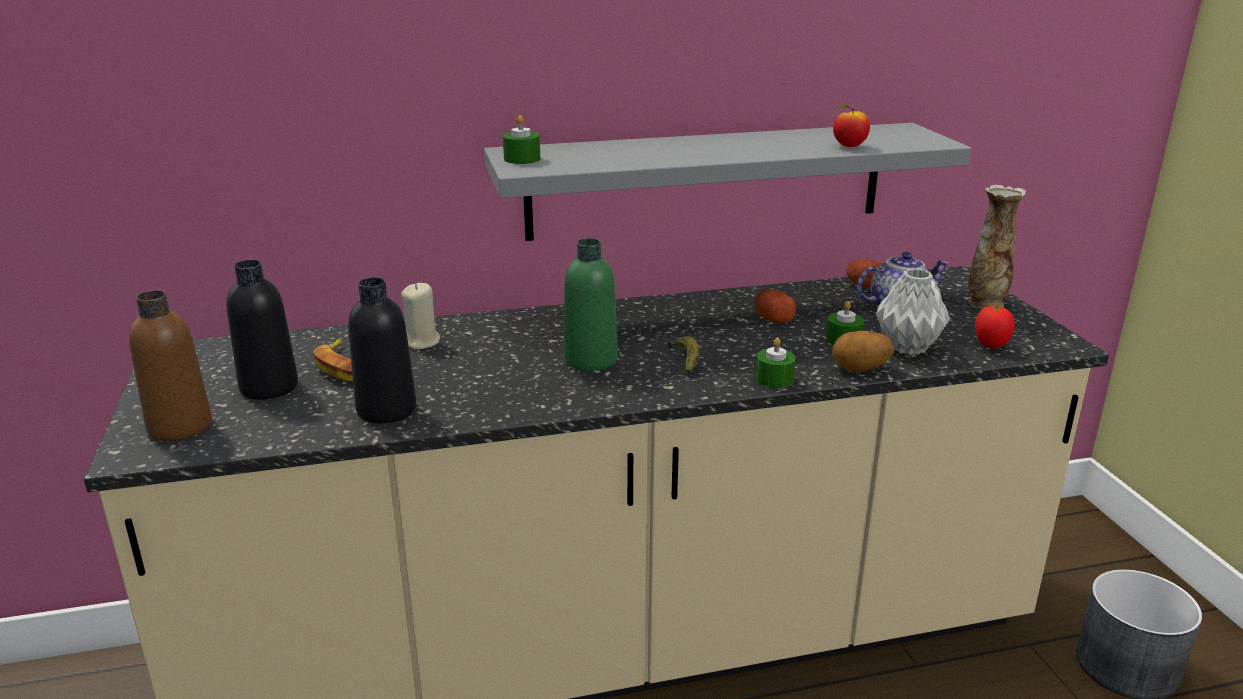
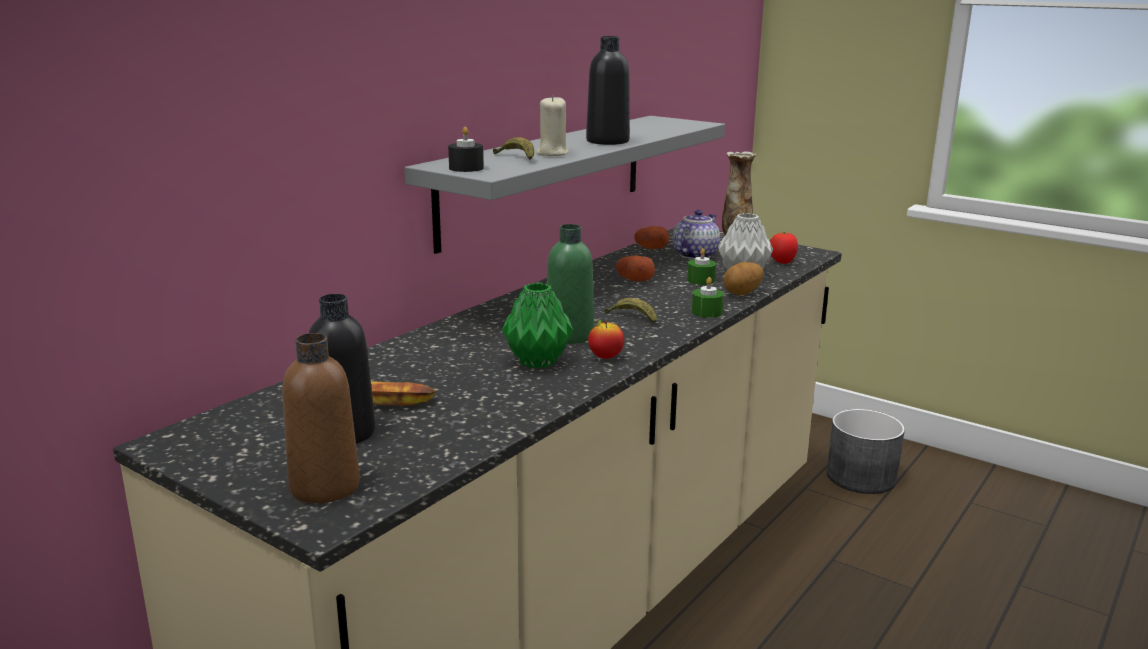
camera: 40 degrees left, 5 degrees down
(386, 410) = (487, 412): black bottle -> black bottle (607, 141)
(421, 342) = (409, 363): beige candle -> beige candle (552, 153)
(514, 377) = (538, 362): none -> green vase
(522, 159) = (466, 168): green candle -> black candle
(600, 155) = (517, 158): none -> banana
(849, 146) = (659, 131): apple -> apple (605, 357)

